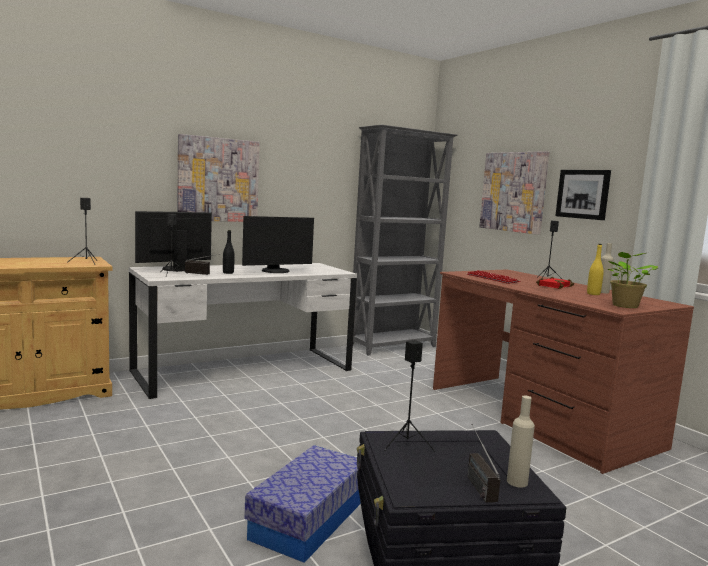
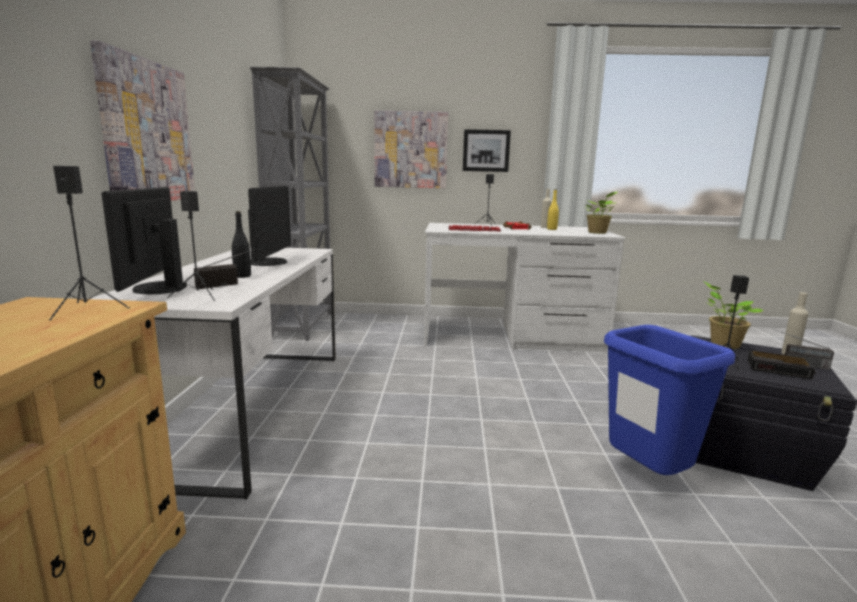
camera: 55 degrees left, 5 degrees up
(308, 519) = (645, 476): storage box -> blue trash can
(434, 472) = (780, 369): none -> alarm clock
(485, 445) = (722, 344): none -> potted plant
(538, 416) = (511, 336): brown desk -> white desk

